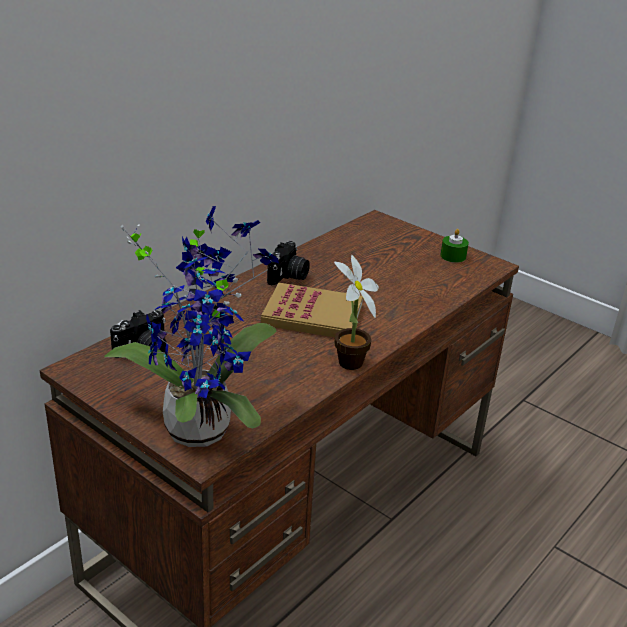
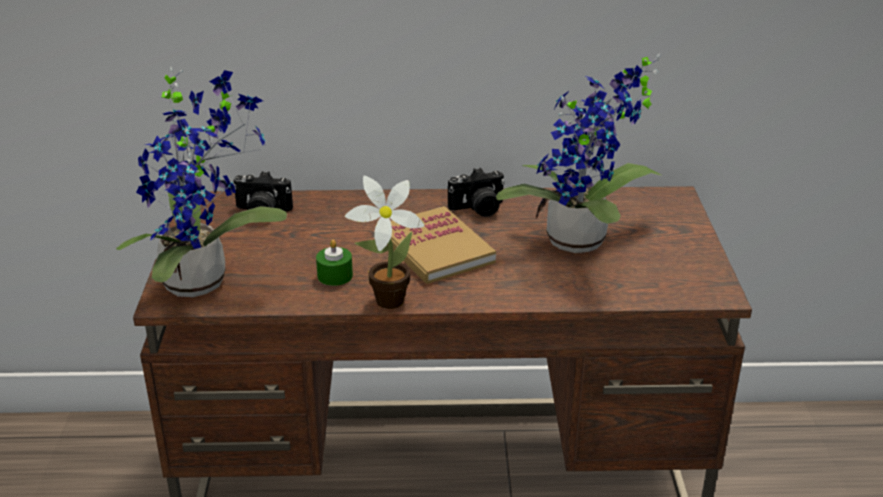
camera: 50 degrees right, 0 degrees up
(384, 270) = (581, 244): none -> potted plant
(453, 256) = (687, 265): green candle -> green candle (335, 276)

